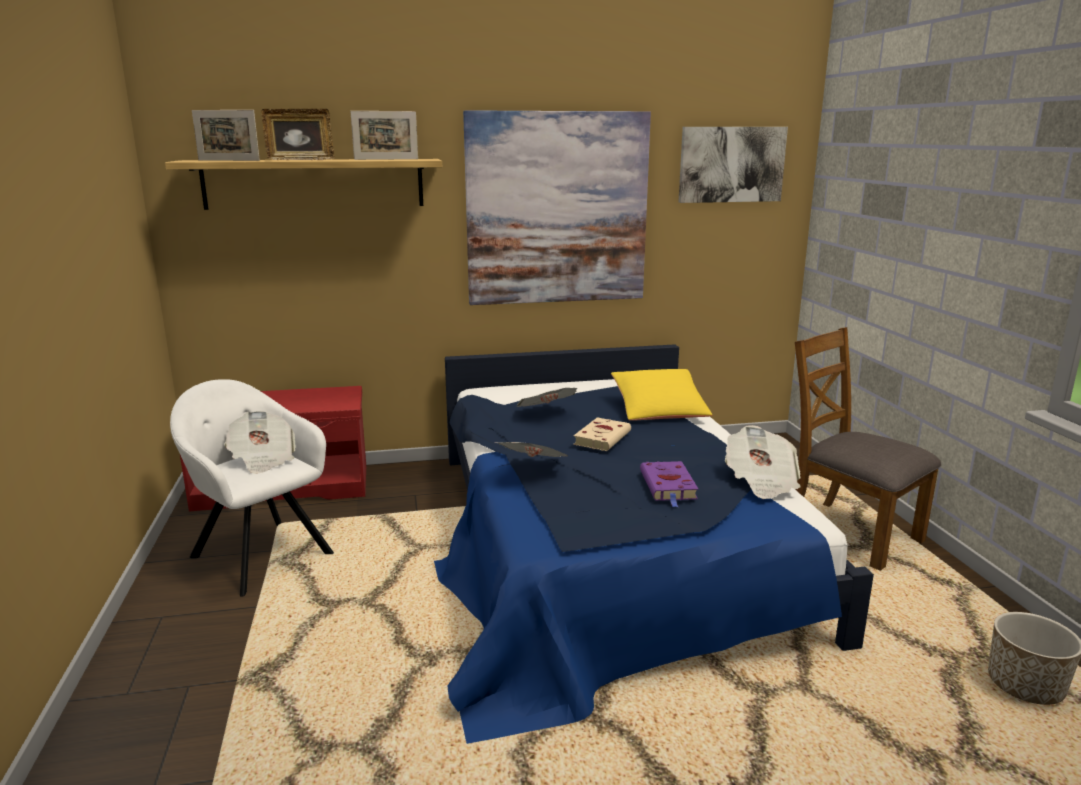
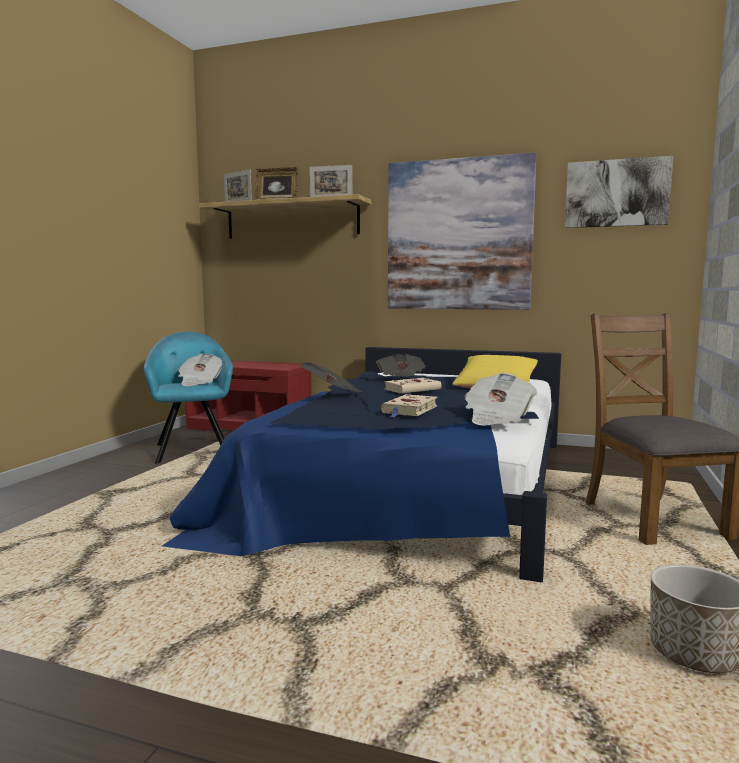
camera: 30 degrees right, 10 degrees down
(259, 553) = (192, 449): white armchair -> turquoise armchair
(669, 486) = (410, 410): purple book -> beige book

